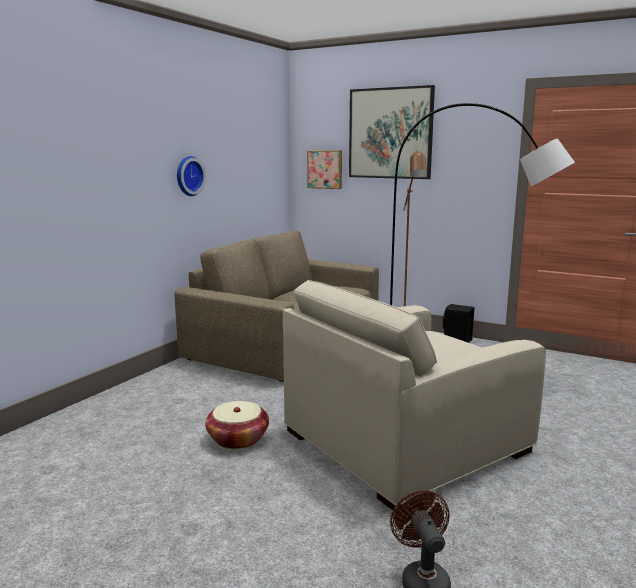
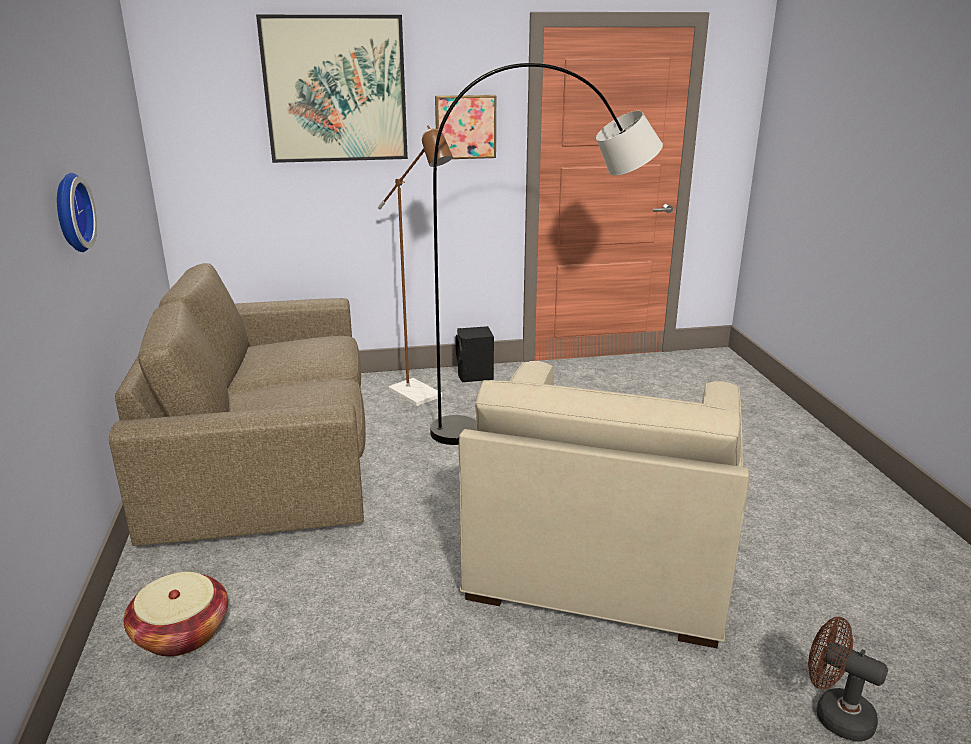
camera: 40 degrees left, 10 degrees up
(238, 439) = (423, 647): basket -> basket (181, 633)
(325, 169) = (222, 151): picture -> picture (465, 126)

